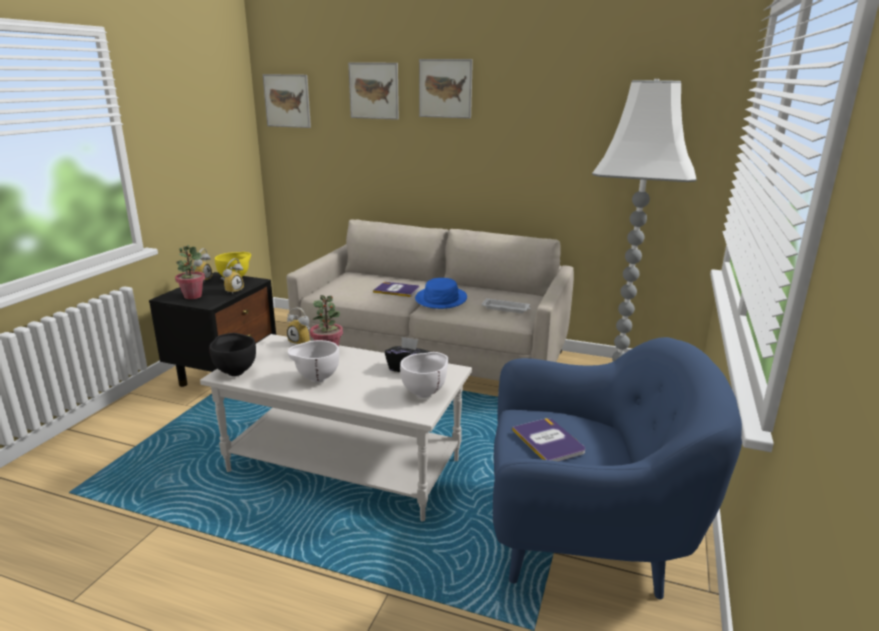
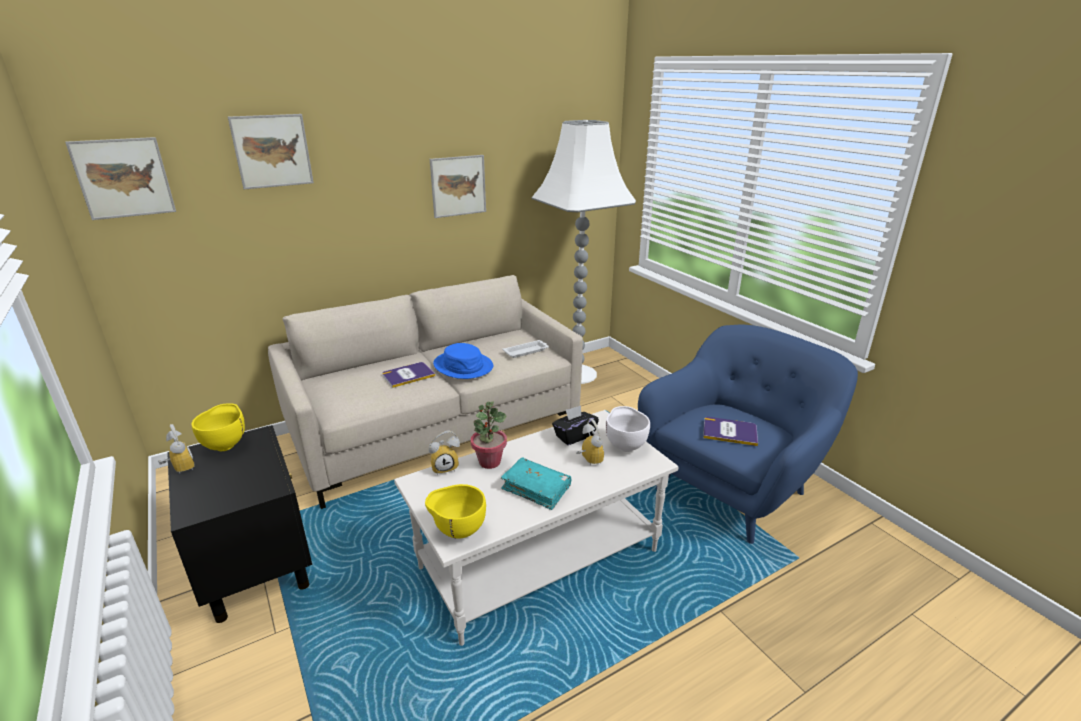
camera: 50 degrees left, 5 degrees up
(193, 296) = (225, 492): potted plant -> none
(233, 291) = (262, 459): alarm clock -> alarm clock (587, 460)
(235, 371) = (458, 531): black bowl -> yellow bowl
(315, 379) = (536, 489): white bowl -> turquoise book
(445, 88) = (367, 141): picture -> picture (458, 186)

